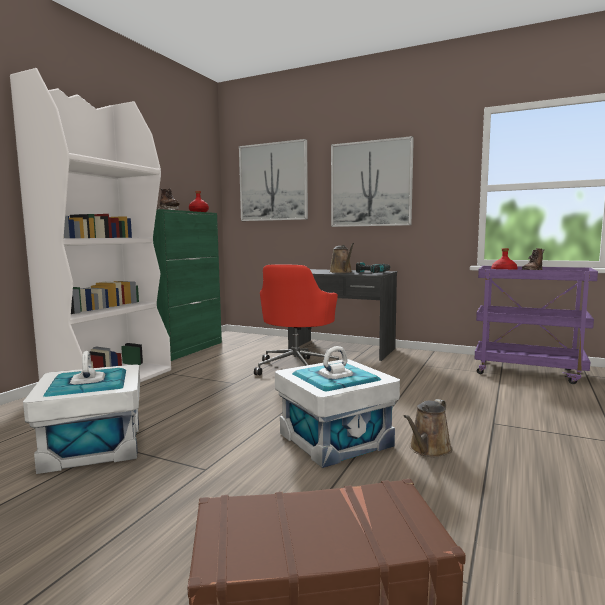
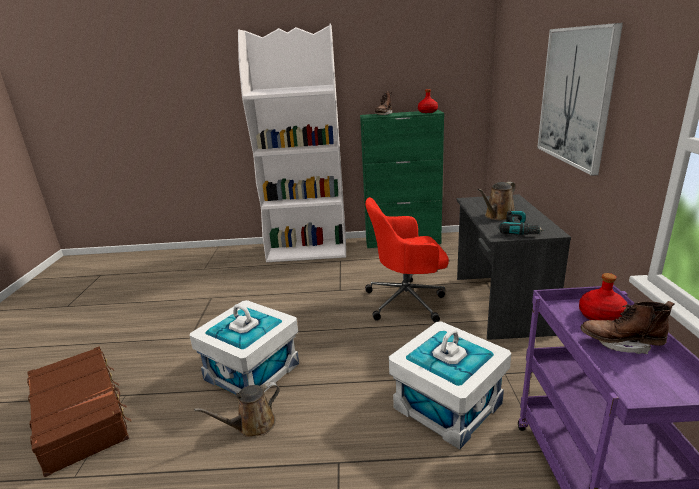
camera: 65 degrees right, 15 degrees up
(92, 446) = (208, 292): white storage box -> white storage box (447, 405)
(273, 182) = (516, 74): picture -> none
(428, 449) = (252, 425): brown watering can -> brown watering can turned 45 degrees counterclockwise

